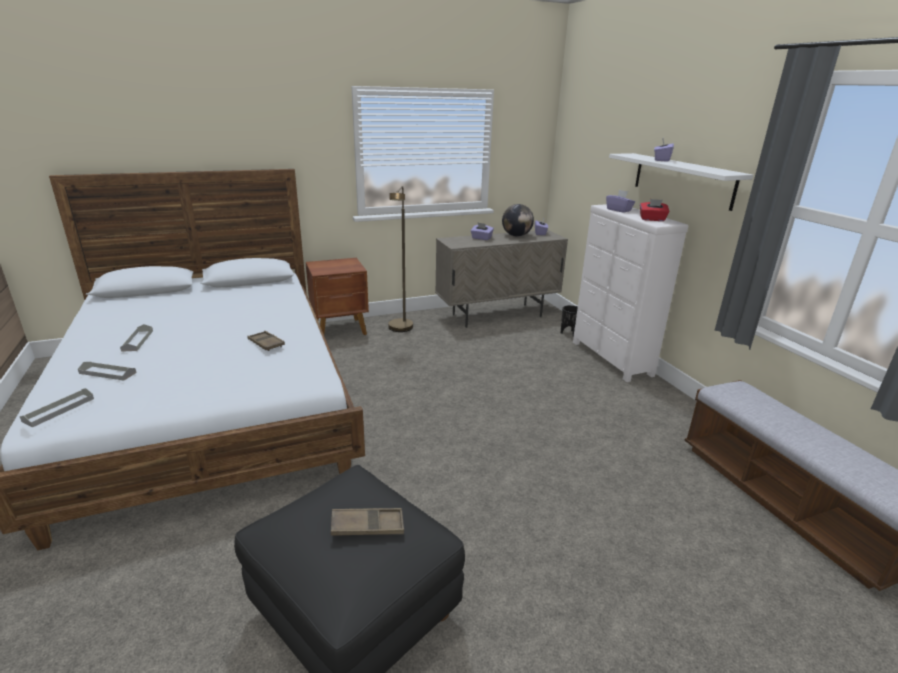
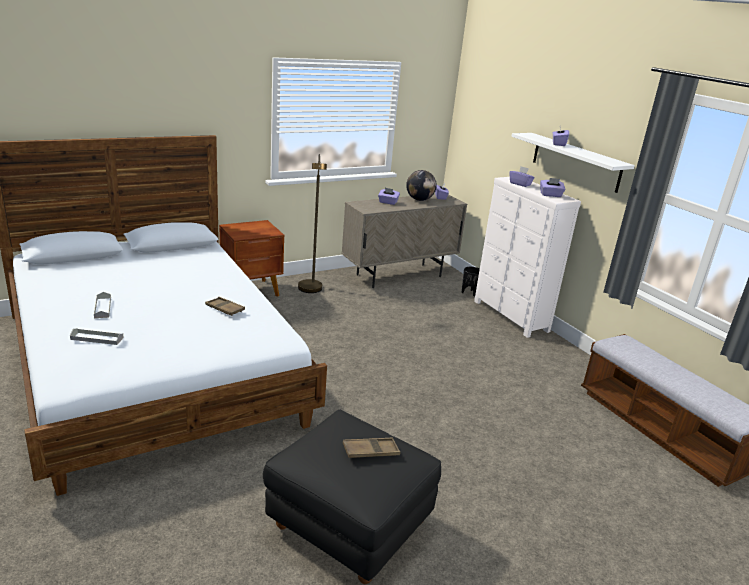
camera: 10 degrees left, 0 degrees up
(59, 410) = (75, 371): grey tray -> none
(652, 219) = (550, 195): red tissue box -> purple tissue box

